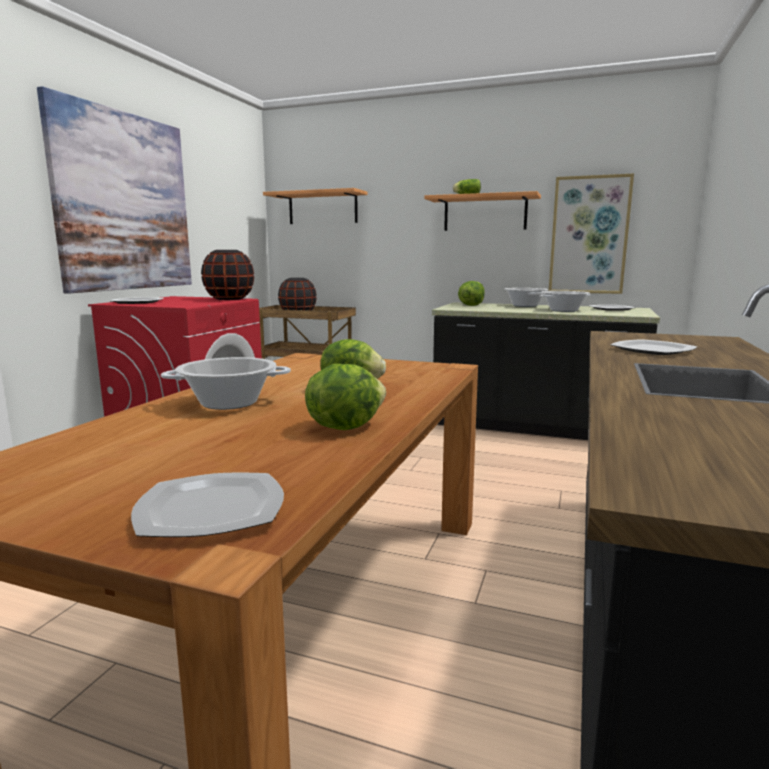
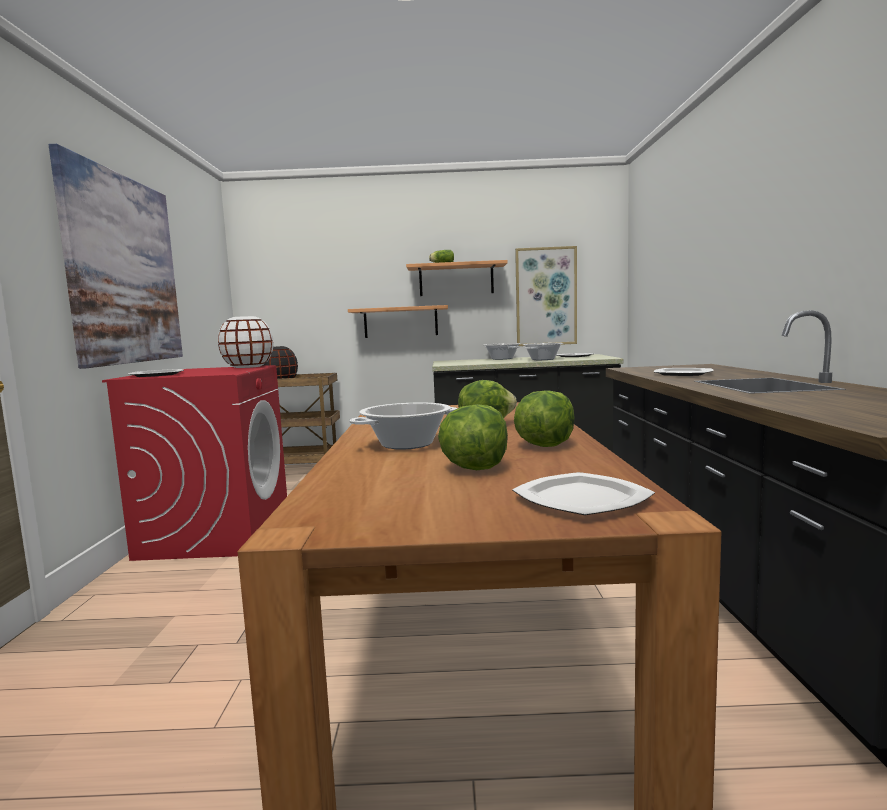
camera: 20 degrees left, 5 degrees down
(229, 299) = (248, 367): black vase -> white vase
(323, 208) = (295, 277): shelf -> shelf (400, 322)
(470, 305) = (457, 361): lettuce -> lettuce (474, 468)

